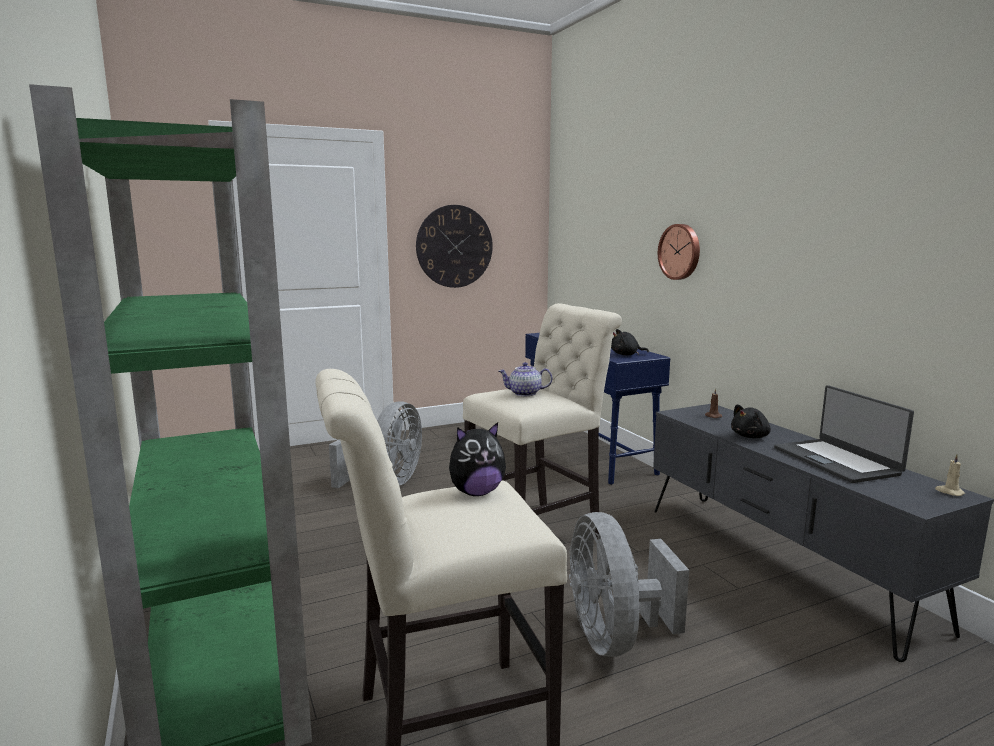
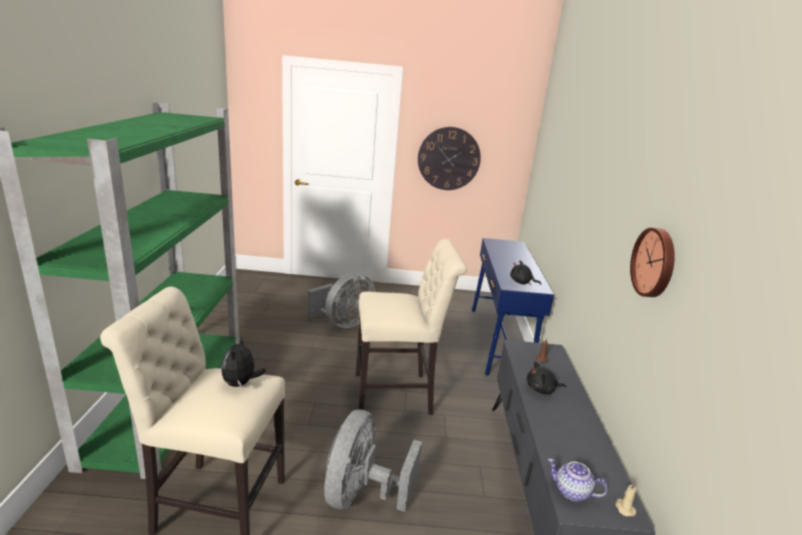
camera: 25 degrees right, 10 degrees up
(476, 492) = (241, 383): plush toy -> plush toy turned 90 degrees clockwise
(524, 393) = (391, 303): teapot -> teapot (571, 491)
(680, 252) = (578, 212): wall clock -> wall clock (655, 262)
(837, 461) = (575, 439): laptop -> none

